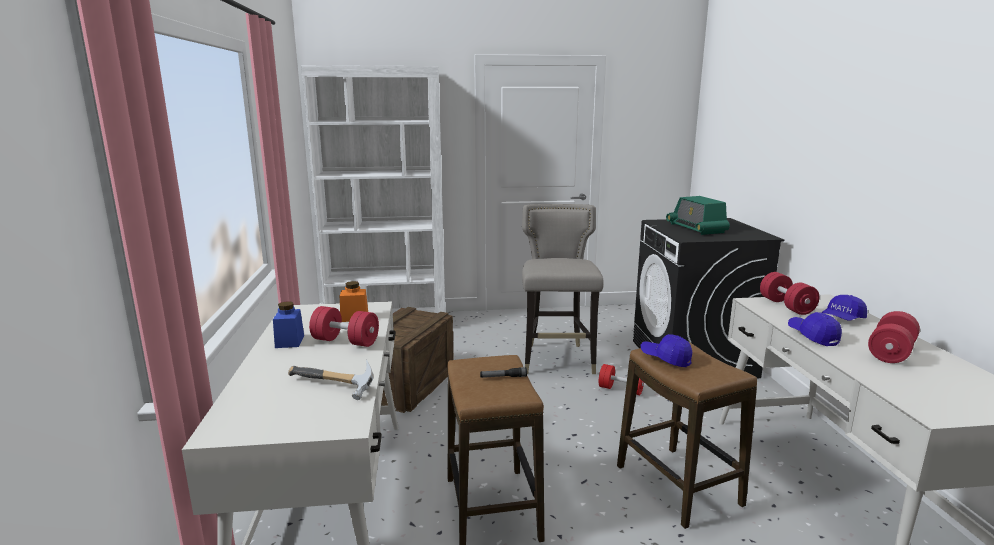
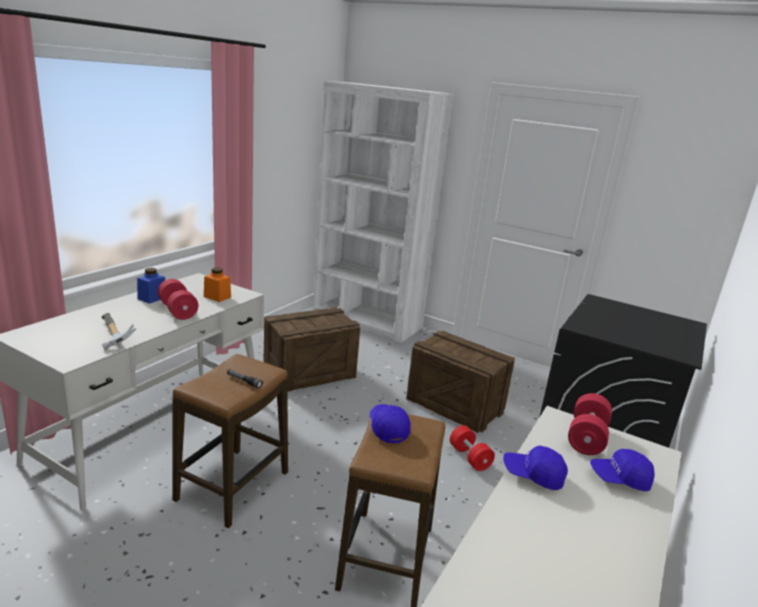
camera: 35 degrees right, 5 degrees up
(557, 359) = (455, 405): grey stool -> crate
(696, 228) = (622, 320): radio -> none
(812, 336) = (533, 475): blue cap -> blue cap turned 90 degrees counterclockwise
(891, 352) = (582, 534): red dumbbell -> none

